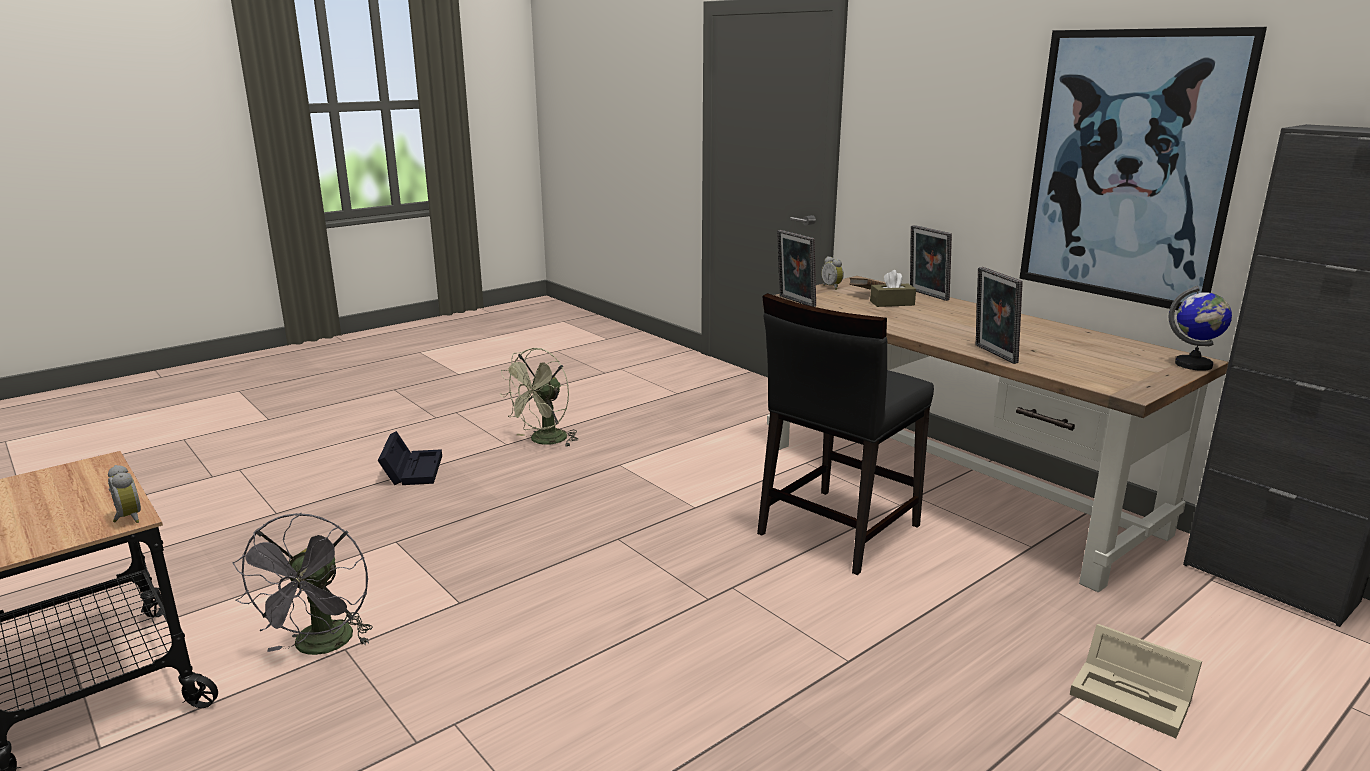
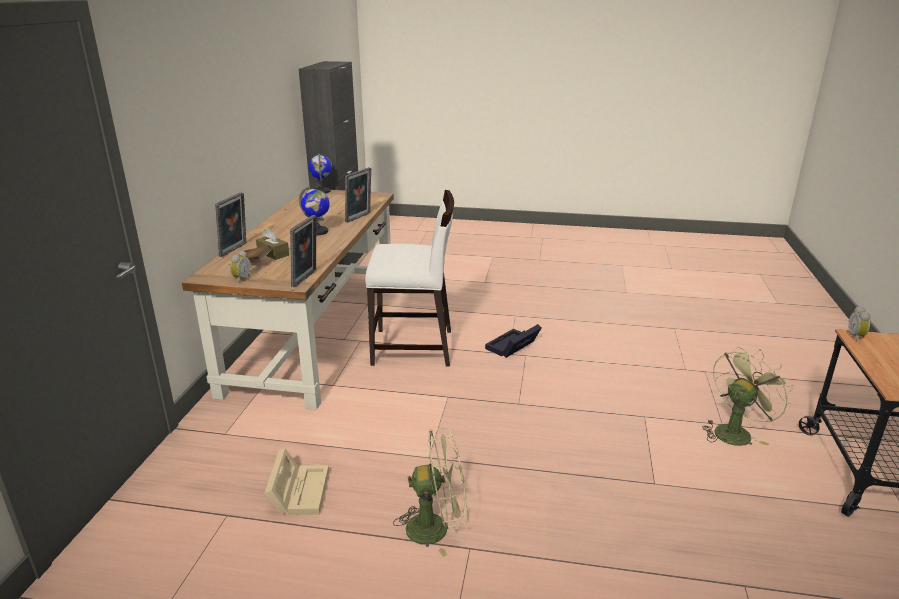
camera: 130 degrees left, 5 degrees up
(321, 647) = (735, 431): grey fan -> green fan
(412, 469) = (585, 569): black storage box -> black storage box (512, 347)
(837, 529) = (413, 348): black chair -> white chair
(949, 327) = (318, 232): none -> globe
(1129, 168) = (263, 111): picture -> none
(1135, 696) = (456, 274): beige storage box -> beige storage box (299, 490)

